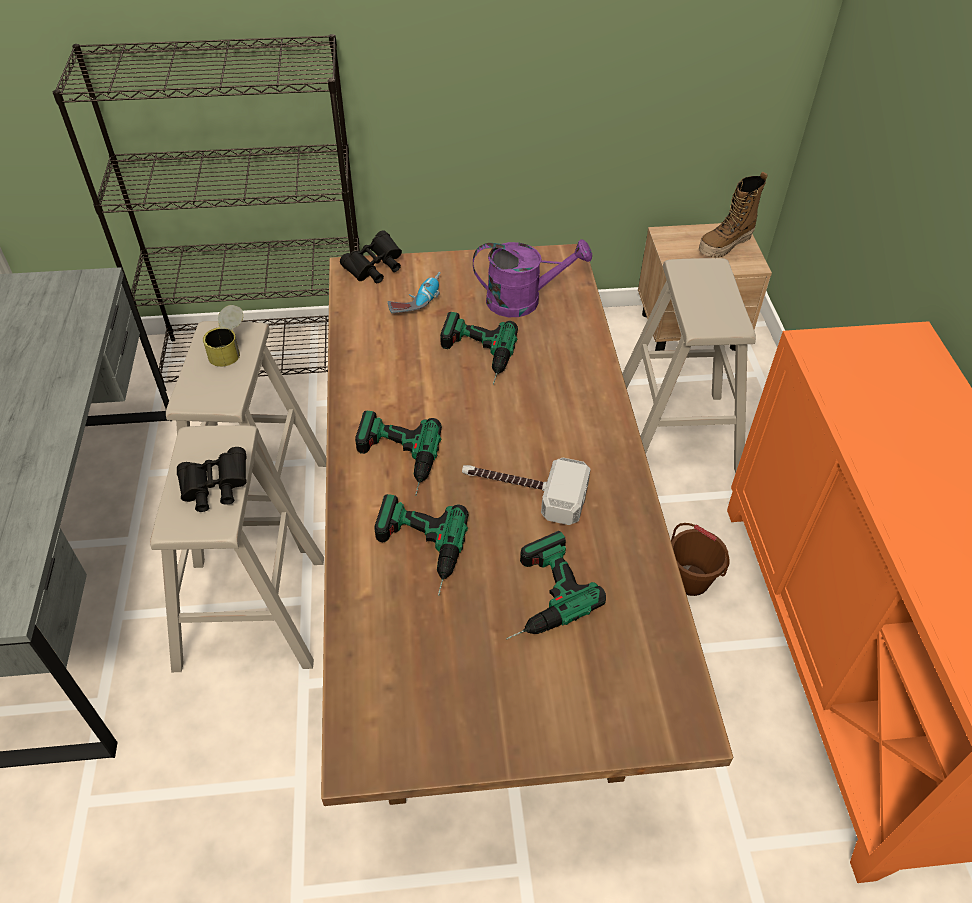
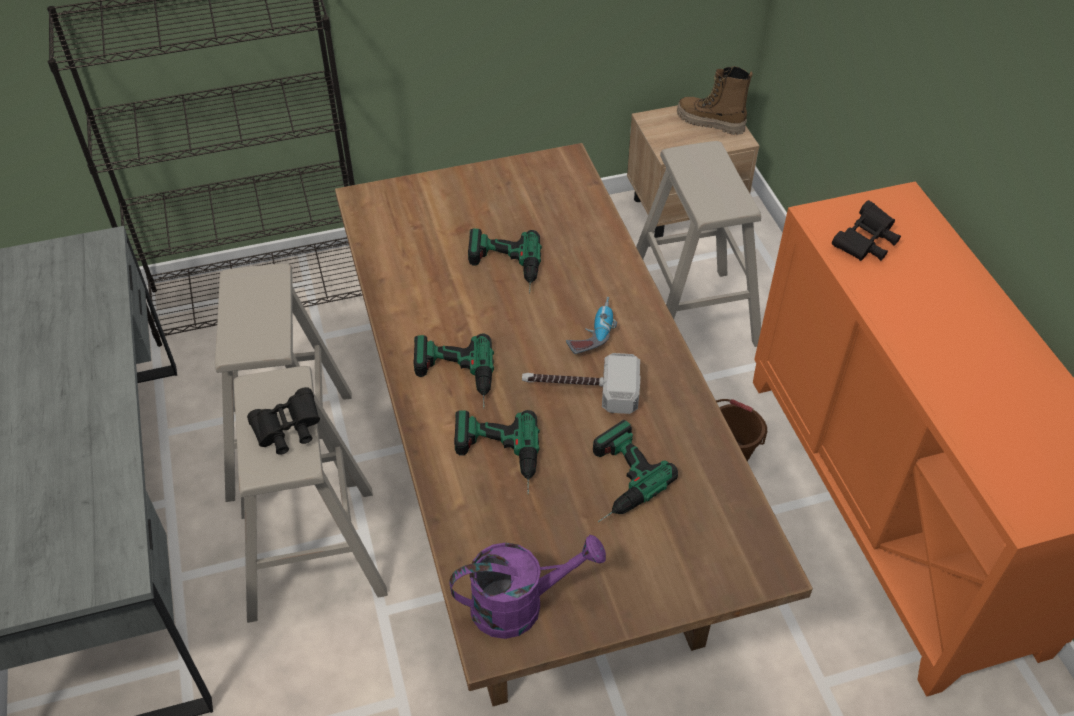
camera: 10 degrees left, 0 degrees up
(229, 349) = (260, 294): can -> none
(375, 269) = (384, 194): black binoculars -> black binoculars (865, 244)
(417, 300) = (434, 220): power drill -> power drill (592, 332)
(523, 300) = (537, 208): purple watering can -> purple watering can (520, 604)
(725, 245) = (710, 123): boot -> boot turned 75 degrees clockwise

